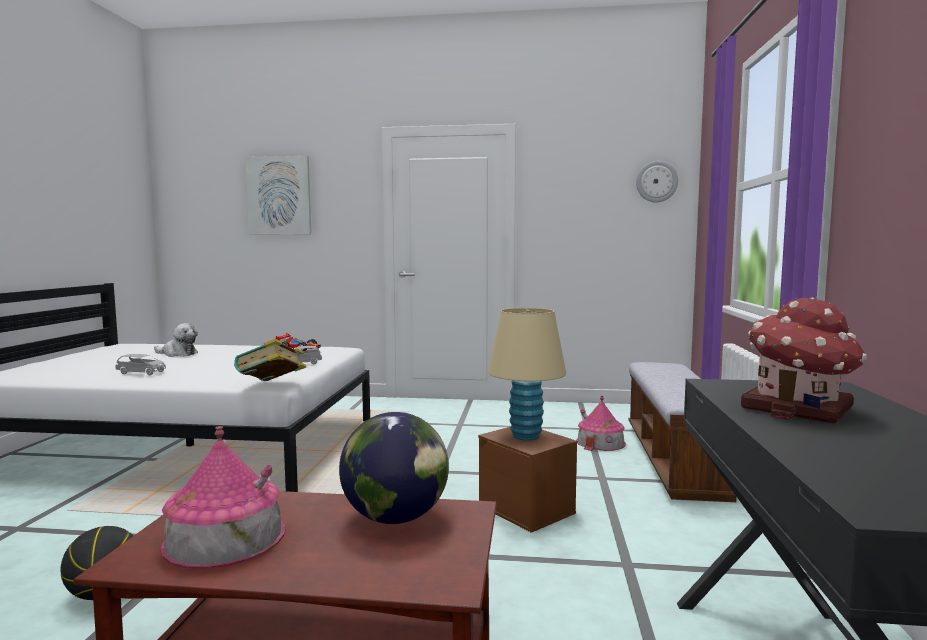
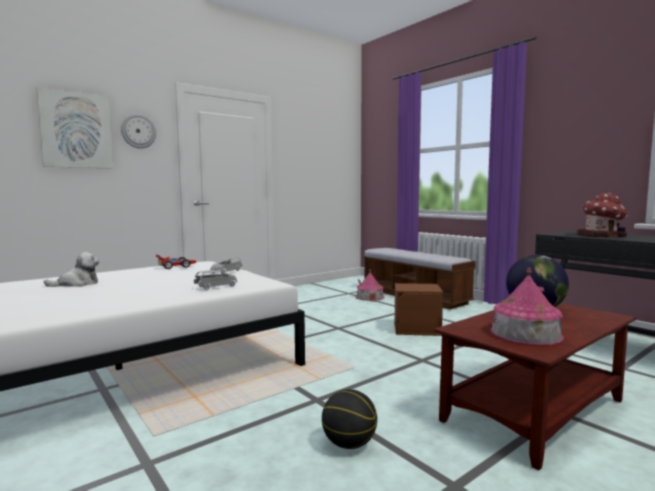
camera: 45 degrees left, 0 degrees up
(142, 373) = (121, 297): grey toy car -> grey toy car (216, 286)
(271, 385) = (273, 283): book -> none
(526, 436) = (415, 286): beige table lamp -> none
(656, 181) = (344, 144): wall clock -> wall clock (138, 131)

